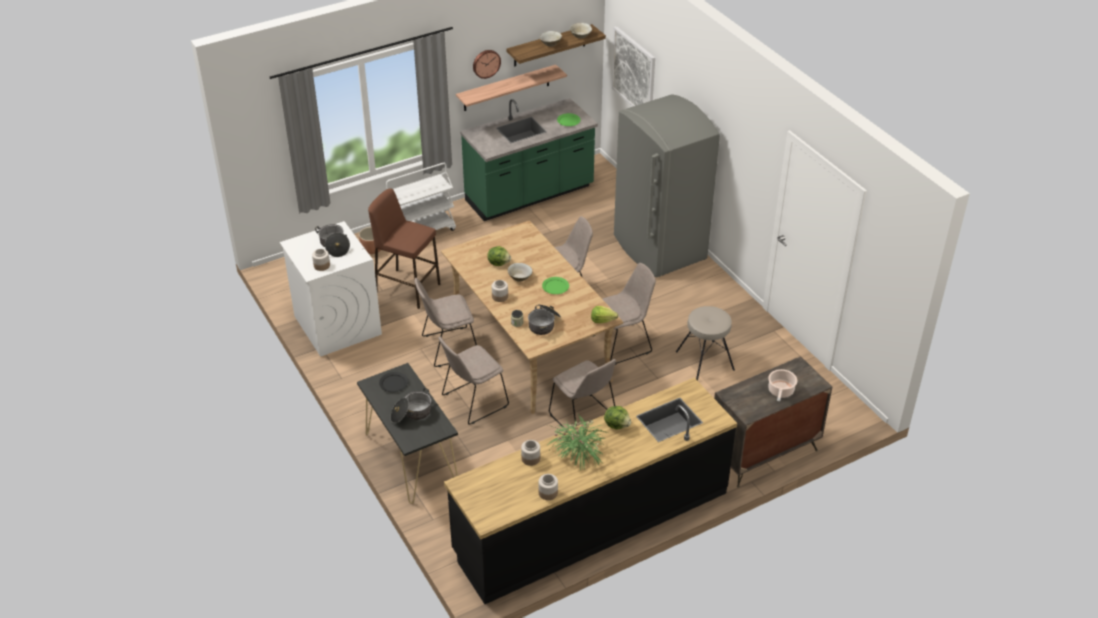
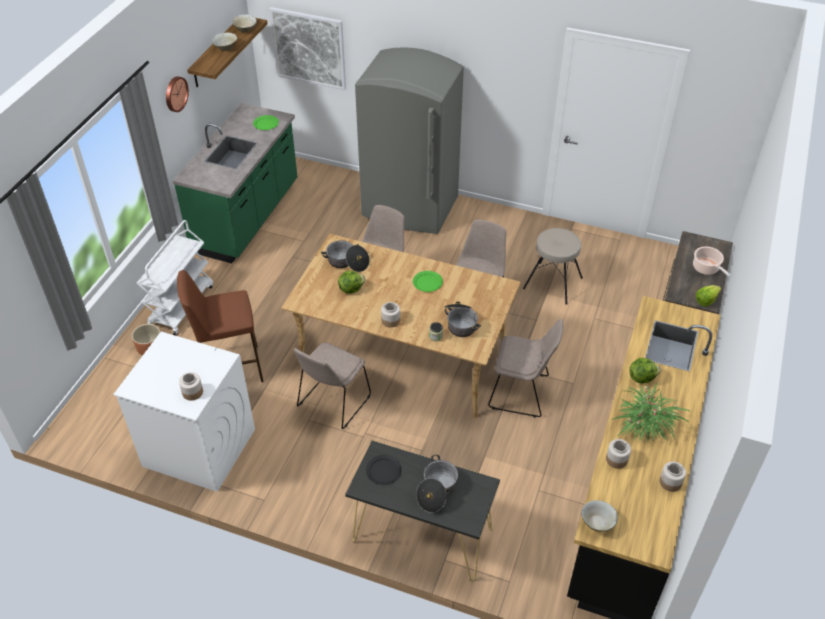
camera: 40 degrees left, 5 degrees up
(334, 246) = (181, 363): cooking pot -> cooking pot (347, 262)
(473, 402) = (414, 440): beige chair -> none
(506, 88) = (195, 115): shelf -> none
(520, 278) = (386, 292): beige bowl -> beige bowl (597, 522)
(602, 320) = (503, 290): lettuce -> lettuce (706, 300)

